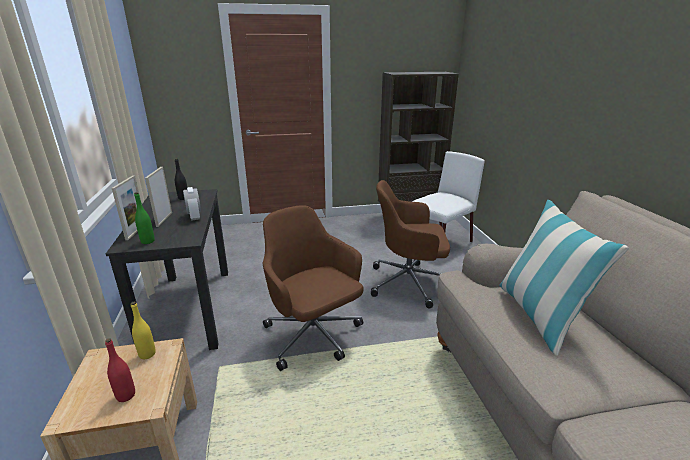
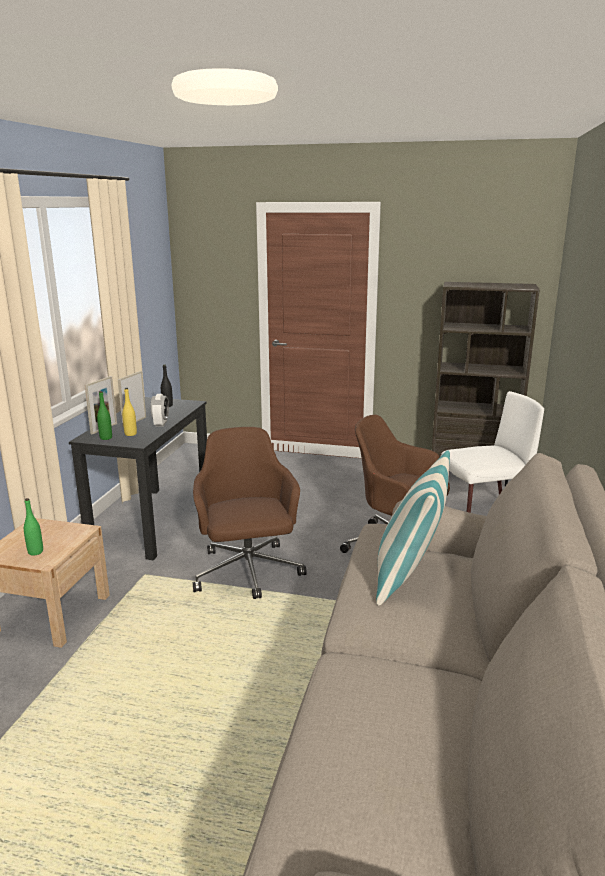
camera: 25 degrees right, 5 degrees down
(126, 395) = (35, 552): red bottle -> green bottle
(147, 354) = (67, 530): yellow bottle -> yellow bottle (130, 434)

